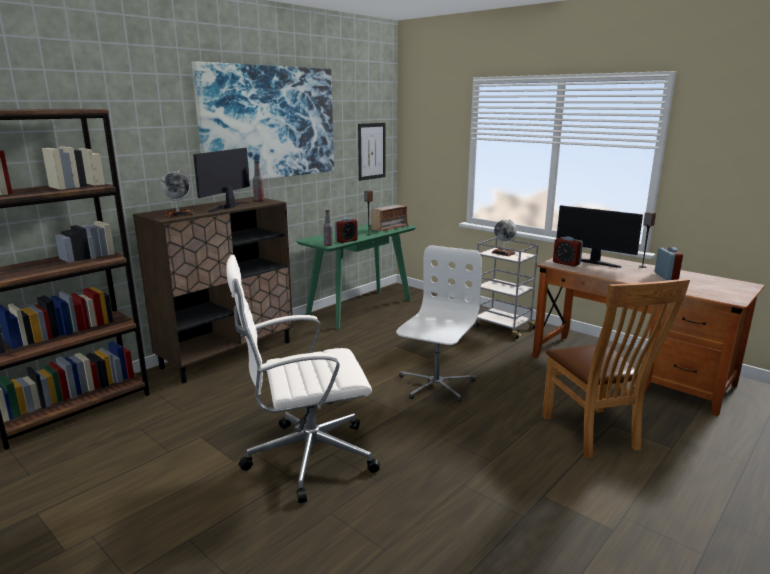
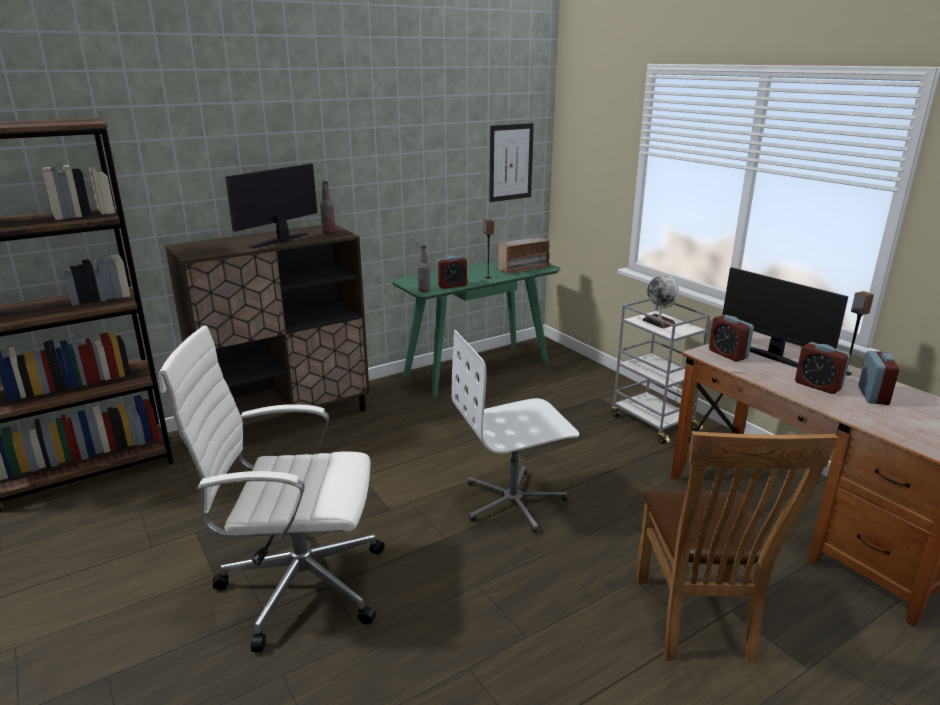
camera: 15 degrees right, 5 degrees up
(178, 214) = (212, 250): globe -> none
(269, 123) = (356, 128): picture -> none
(435, 384) = (513, 501): white office chair -> white office chair turned 150 degrees counterclockwise
(631, 274) = (817, 386): none -> alarm clock

